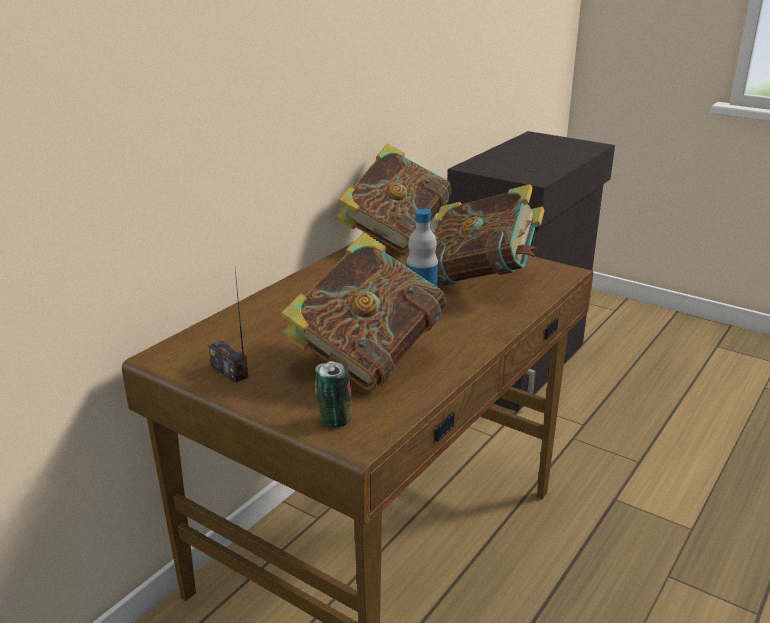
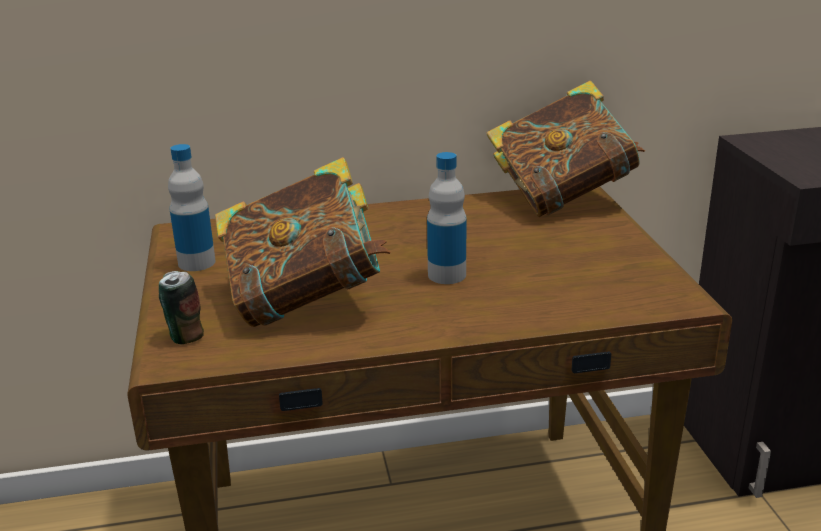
camera: 45 degrees right, 0 degrees up
(229, 371) = (196, 262): radio -> bottle
(481, 279) = (566, 272): book -> none

